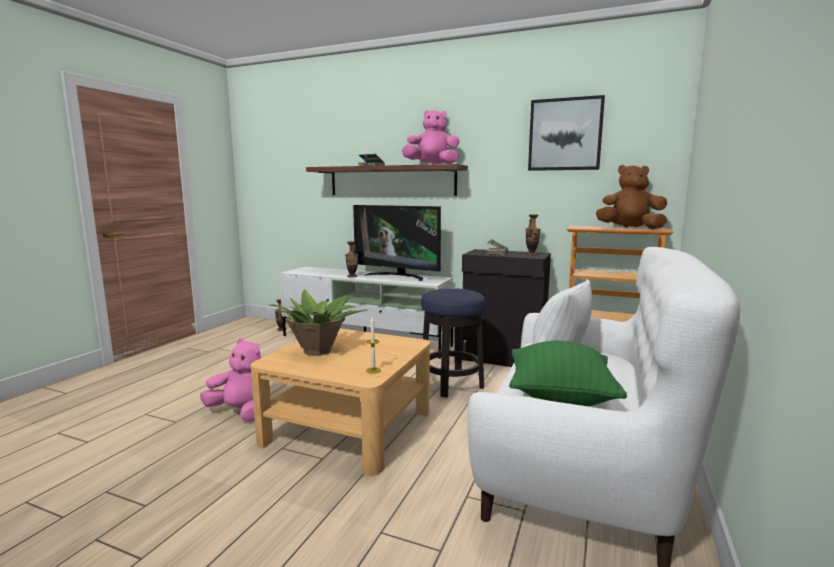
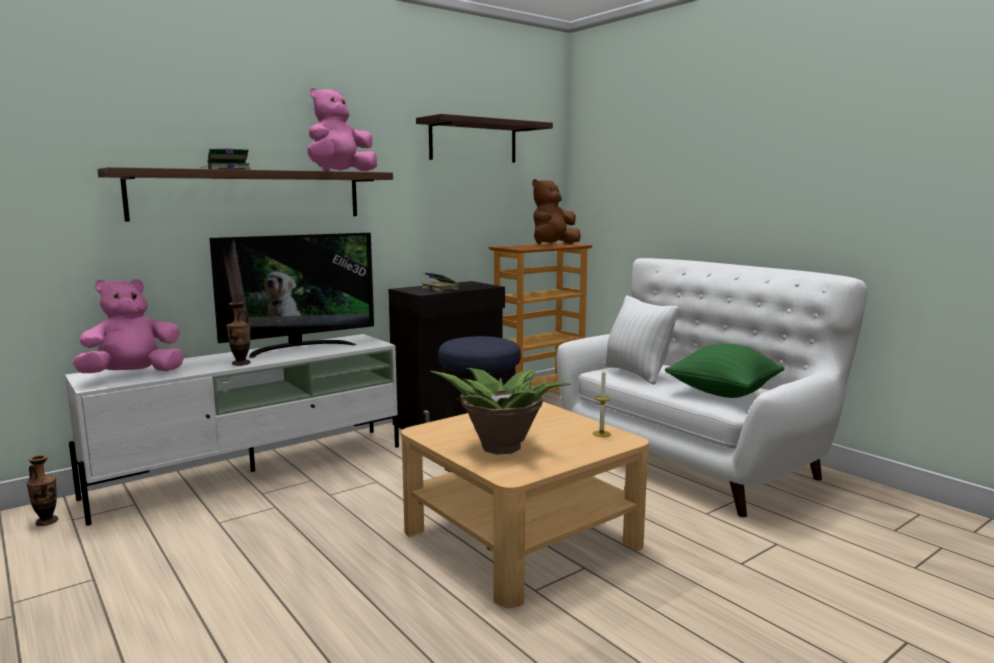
camera: 60 degrees left, 0 degrees up
(241, 413) = (387, 609): pink plush toy -> pink plush toy (132, 375)
(531, 254) = (471, 284): vase -> none
(565, 134) = (473, 141): picture -> shelf

